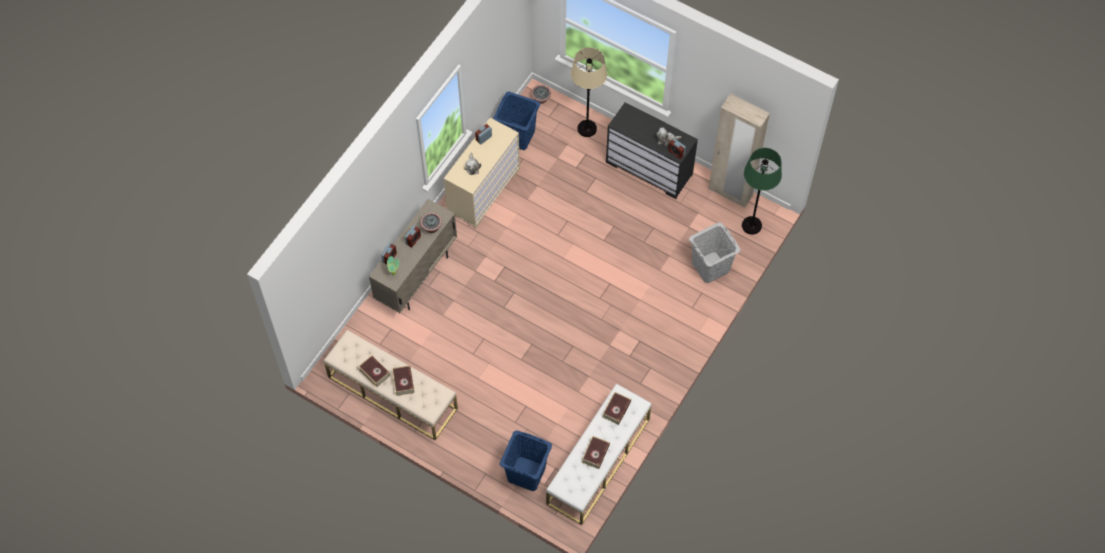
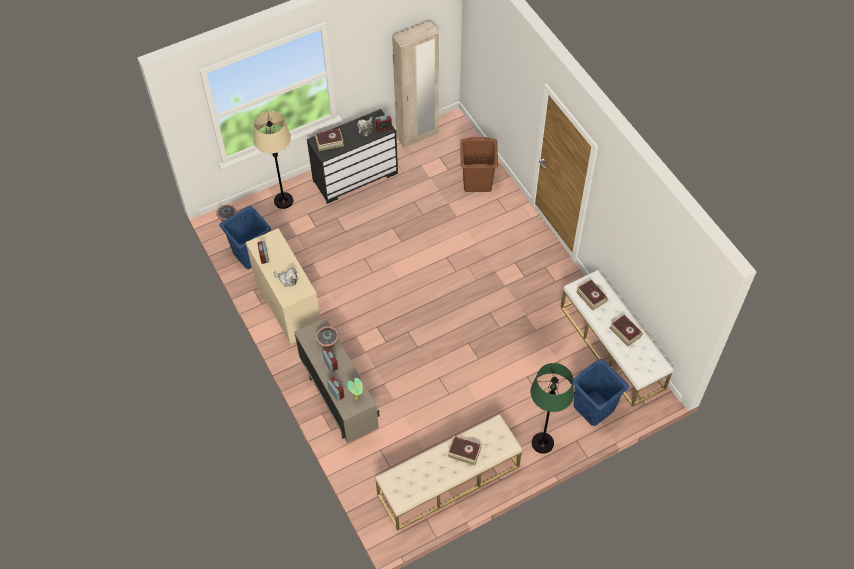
camera: 60 degrees left, 5 degrees down
(374, 373) = (439, 473): book -> book (329, 142)
(710, 267) = (477, 181): grey laundry basket -> brown laundry basket
(751, 226) = (457, 137): green floor lamp -> green floor lamp (542, 443)

